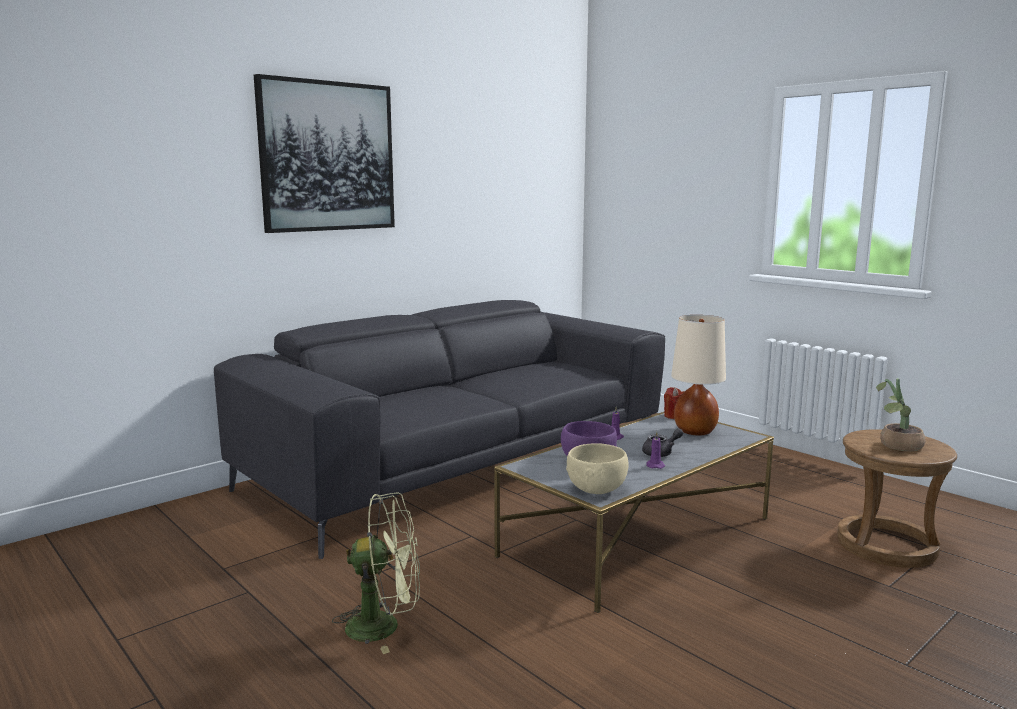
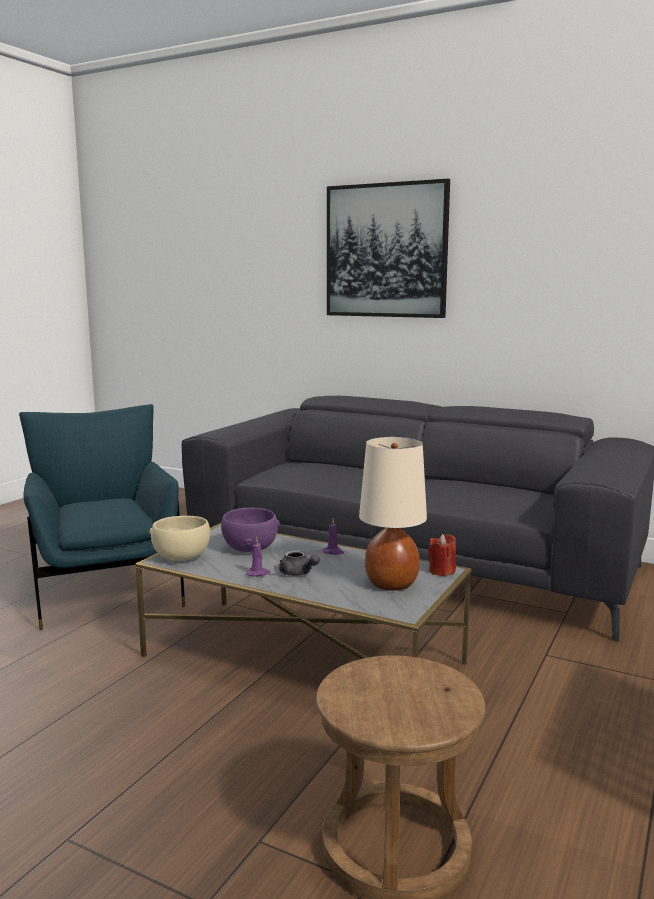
camera: 70 degrees right, 0 degrees up
(384, 626) = (106, 588): green fan -> blue armchair
(897, 446) = (389, 693): potted plant -> none

